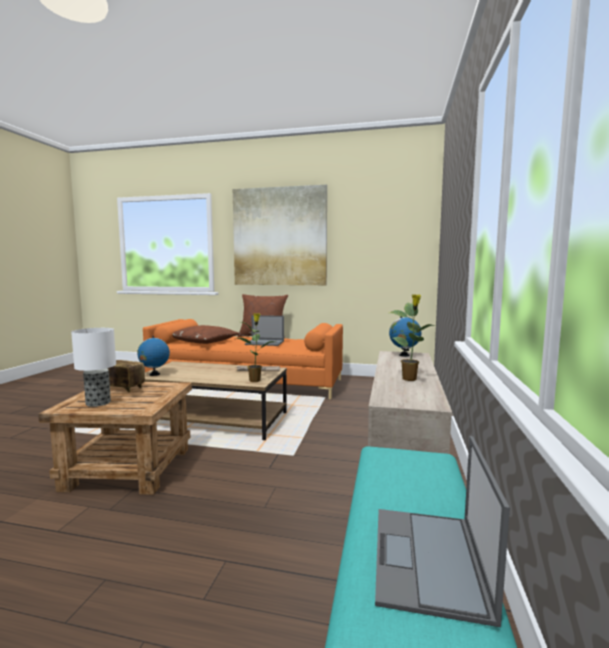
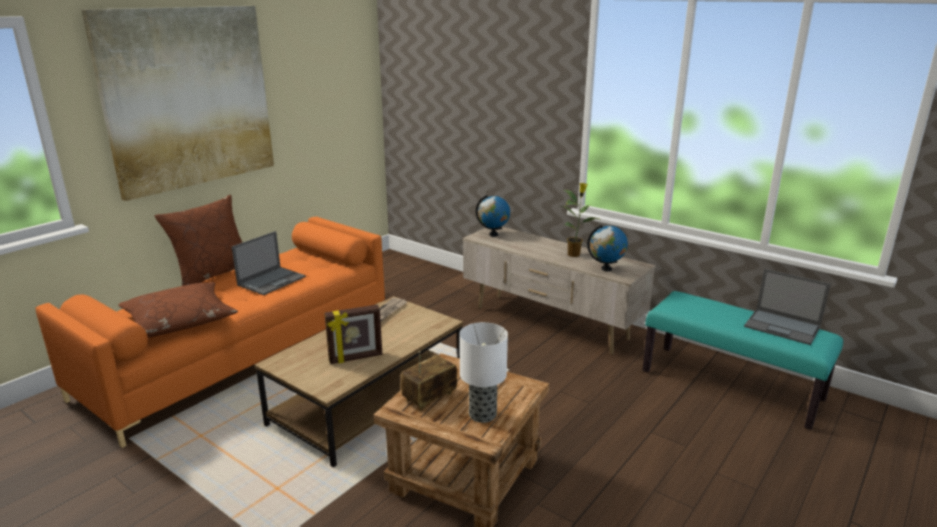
camera: 65 degrees left, 15 degrees up
(154, 374) = (328, 383): globe -> globe (606, 269)
(188, 374) = (356, 358): none -> picture frame
(255, 380) = (431, 321): potted plant -> none

